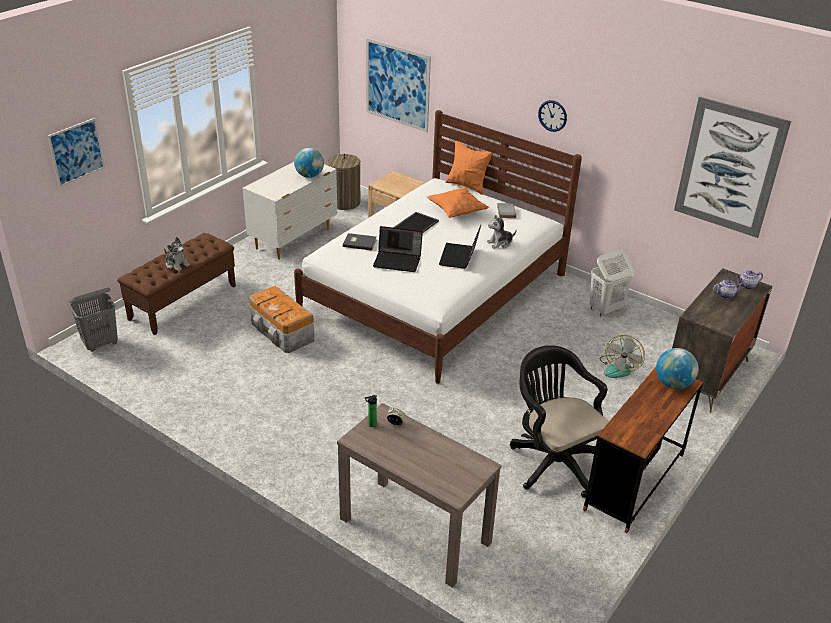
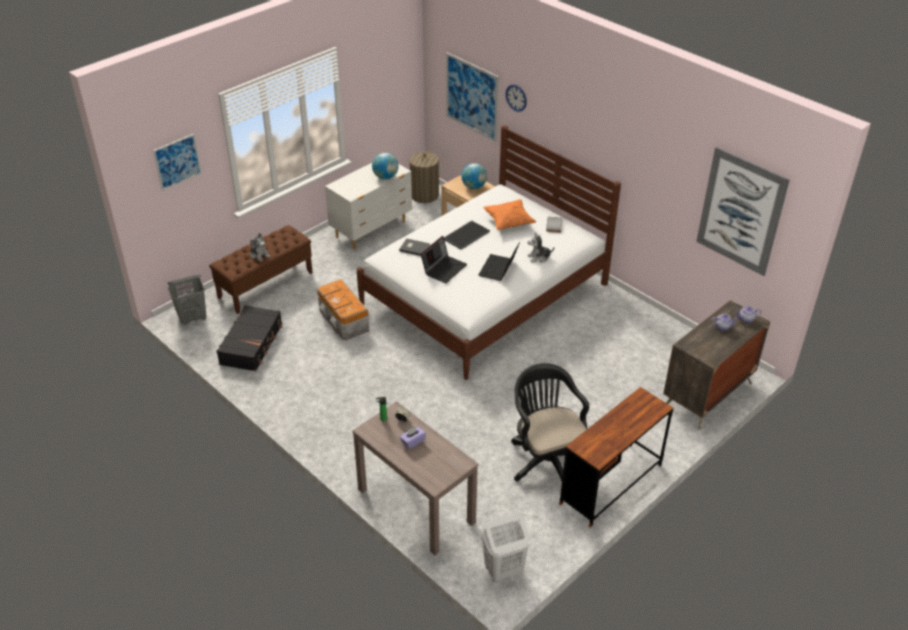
camera: 10 degrees right, 5 degrees up
(177, 366) = (252, 344): none -> black suitcase
(398, 261) = (444, 268): laptop -> laptop turned 75 degrees counterclockwise
(415, 447) = (413, 442): none -> purple tissue box
(467, 186) = (526, 195): orange pillow -> none
(552, 115) = (598, 144): wall clock -> wall clock (516, 97)
(605, 309) = (635, 322): white laundry basket -> white laundry basket (503, 570)
(619, 368) = (630, 379): fan -> none
(673, 384) = (646, 407): globe -> globe (474, 187)

